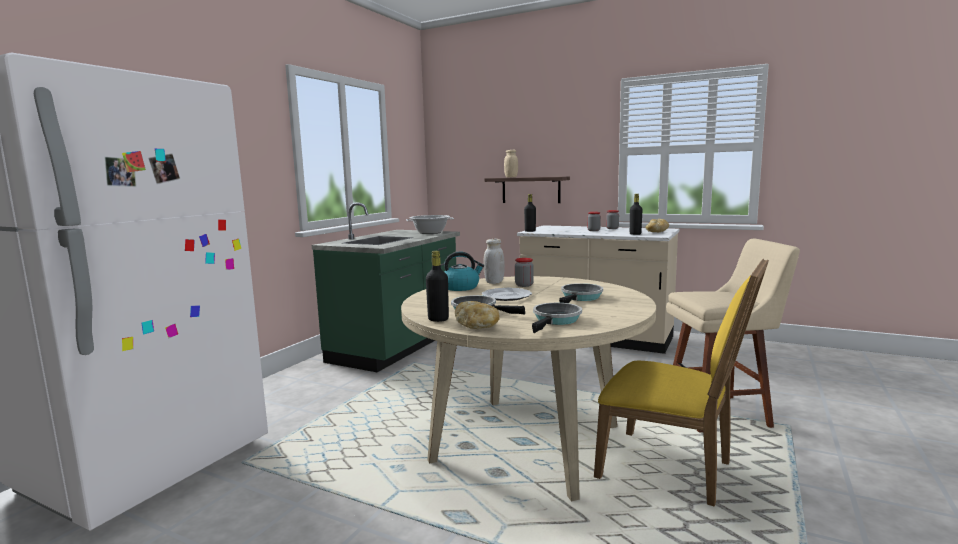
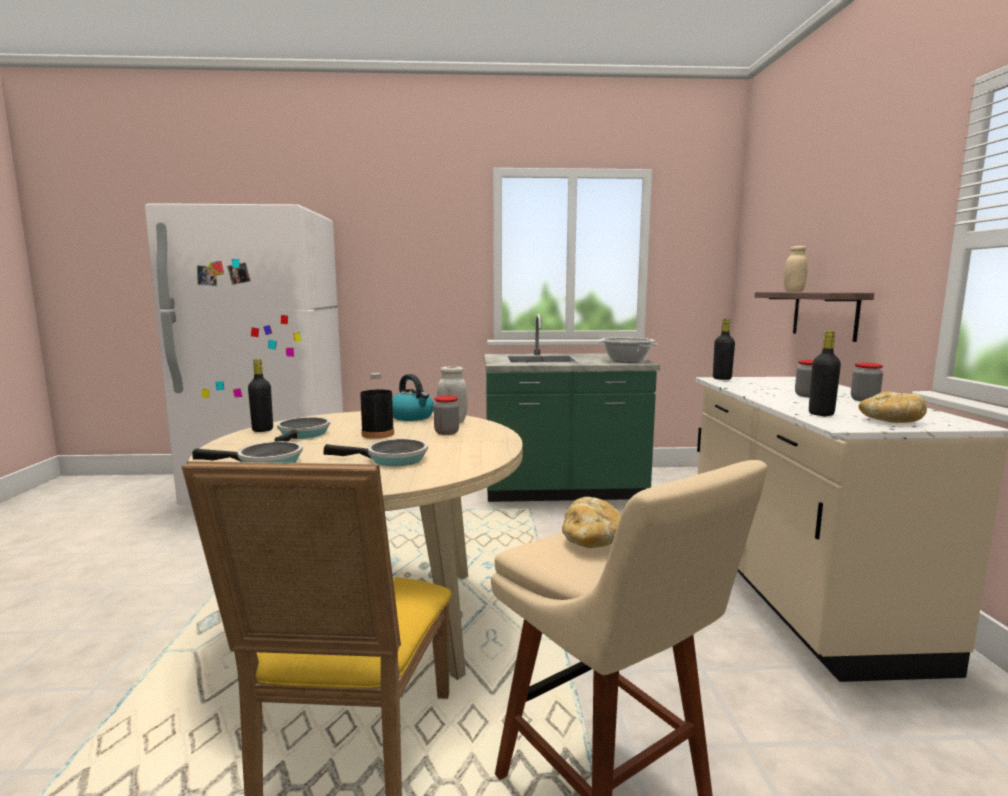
camera: 60 degrees right, 0 degrees up
(478, 326) = (235, 443): bread -> bread (591, 541)
(506, 296) = (378, 434): plate -> black bottle

